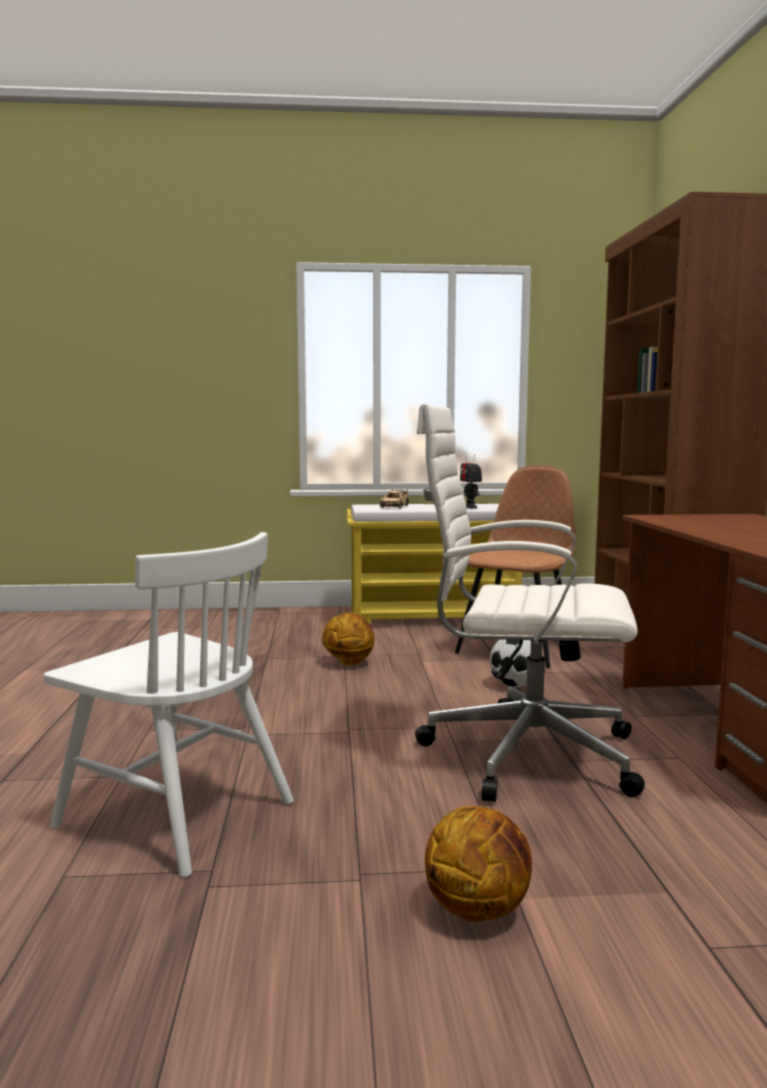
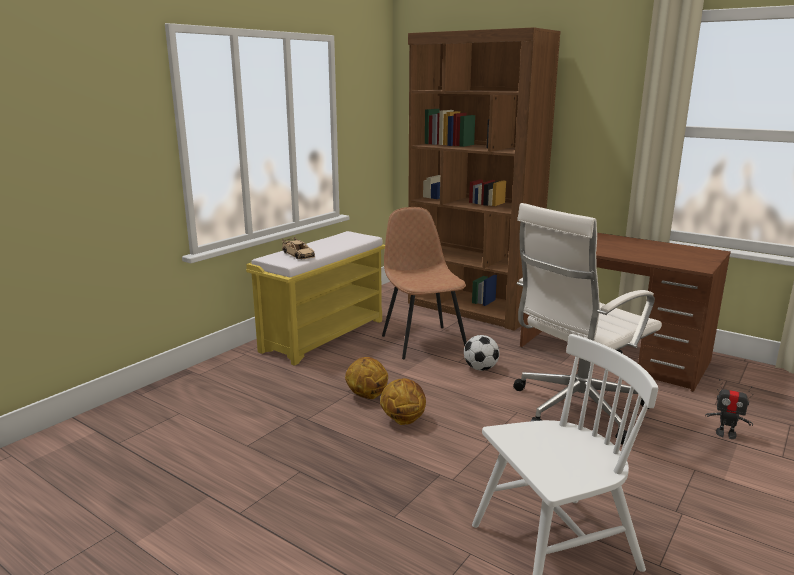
camera: 50 degrees left, 10 degrees up
(470, 507) = (347, 243): toy robot -> toy robot (726, 434)
(478, 909) = (728, 493): basketball -> basketball (403, 420)

